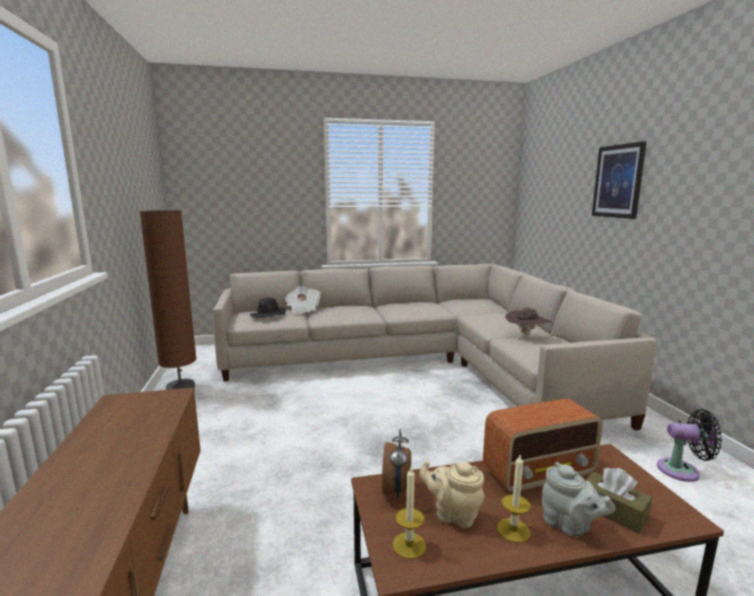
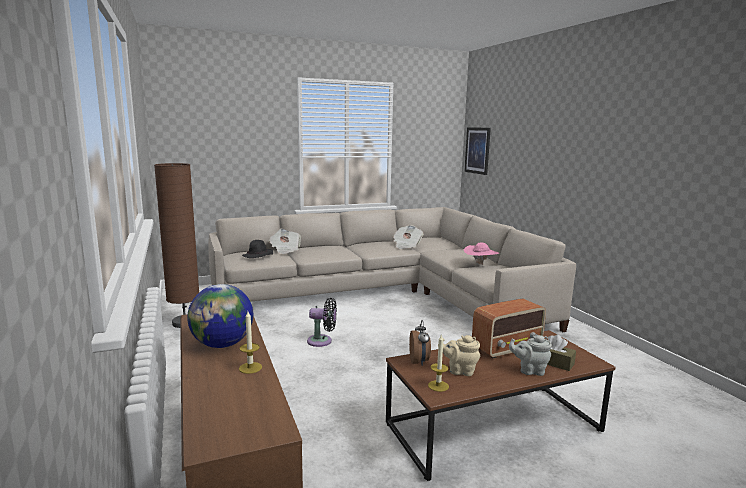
camera: 10 degrees left, 0 degrees up
(109, 450) = (223, 344): none -> globe
(442, 308) = (406, 245): none -> newspaper
(513, 530) = (498, 375): candle -> candle (250, 368)
(526, 336) = (480, 265): brown hat -> pink hat
(569, 526) = (530, 370): grey teapot -> grey teapot turned 150 degrees clockwise
(618, 181) = (545, 142): picture -> picture (477, 150)
(683, 471) = (595, 354): black fan -> black fan (322, 341)

